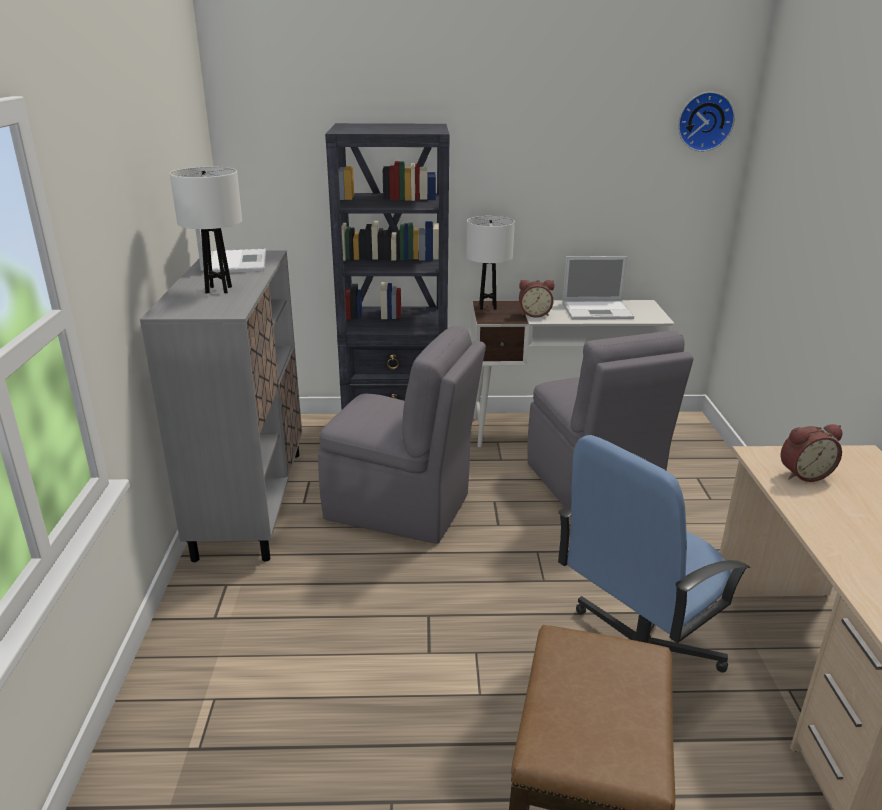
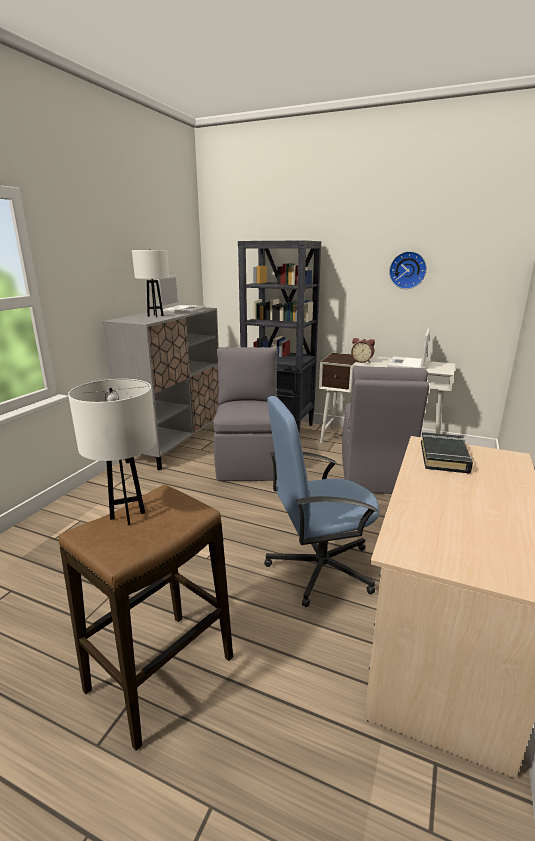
camera: 25 degrees right, 5 degrees down
(401, 508) = (248, 462): grey chair -> grey chair turned 135 degrees counterclockwise
(487, 306) = (337, 355): white table lamp -> white table lamp (128, 515)
(598, 310) = (407, 364): laptop -> laptop turned 90 degrees clockwise
(704, 121) = (497, 238): wall clock -> wall clock (408, 270)
(803, 474) = (444, 457): alarm clock -> black book

